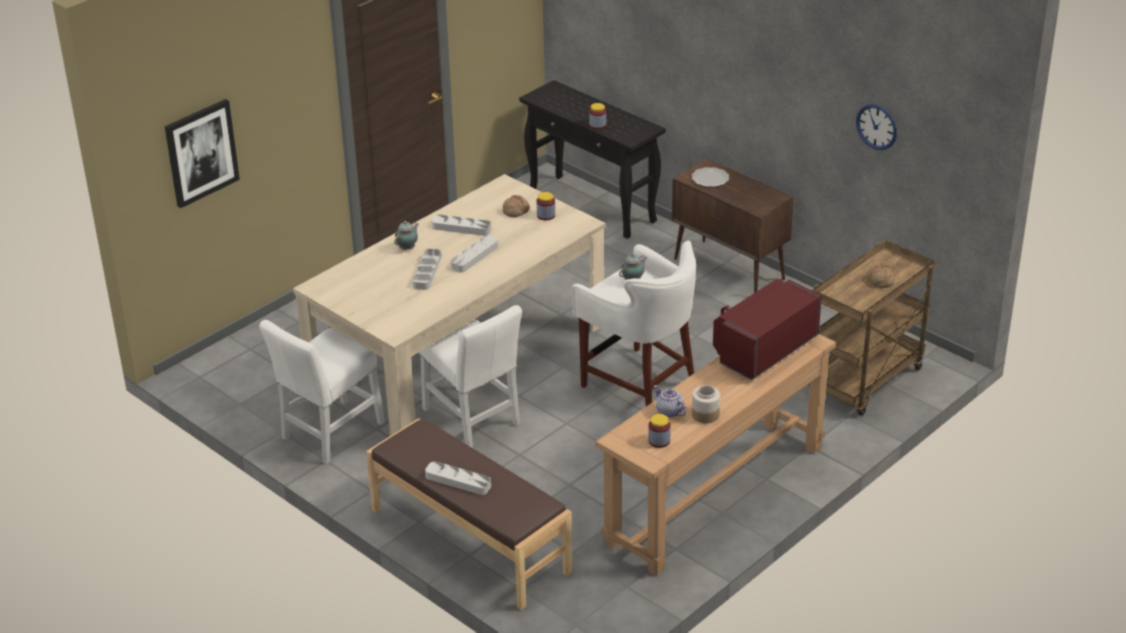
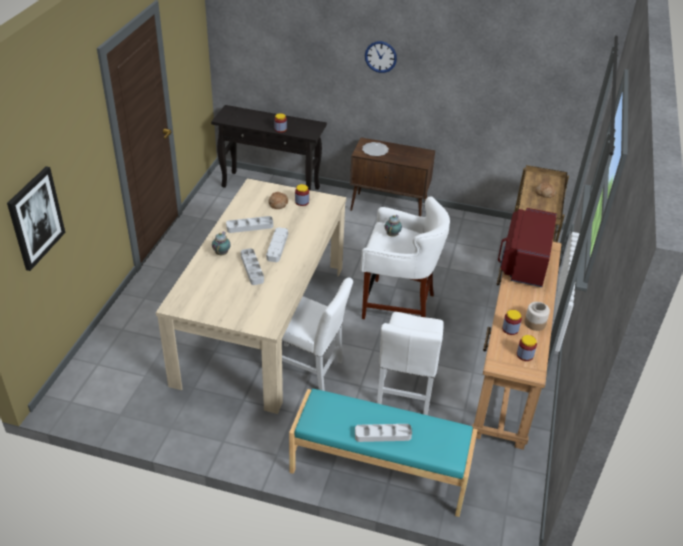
camera: 30 degrees left, 5 degrees up
(330, 433) = (210, 416): white chair -> white chair (406, 390)
(469, 541) = (379, 472): brown bench -> turquoise bench
(668, 412) = (510, 329): teapot -> jar
(876, 126) = (507, 90): wall clock -> wall clock (380, 56)

